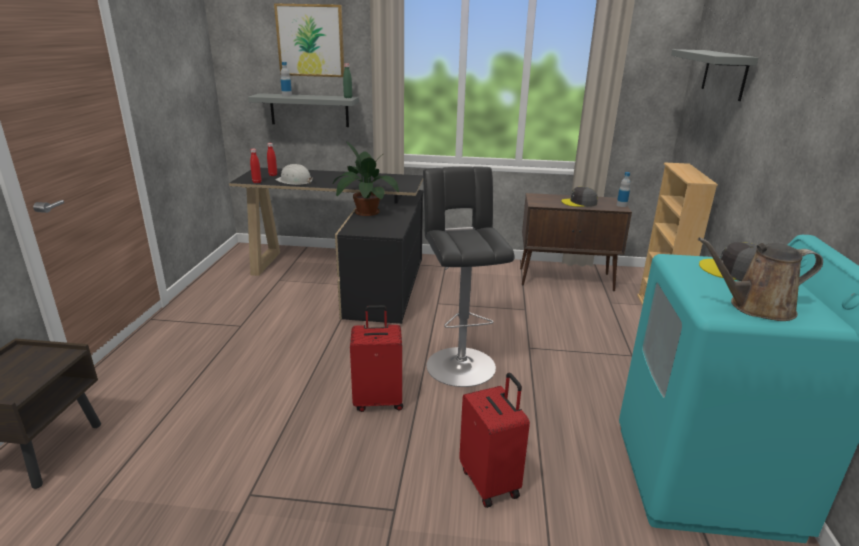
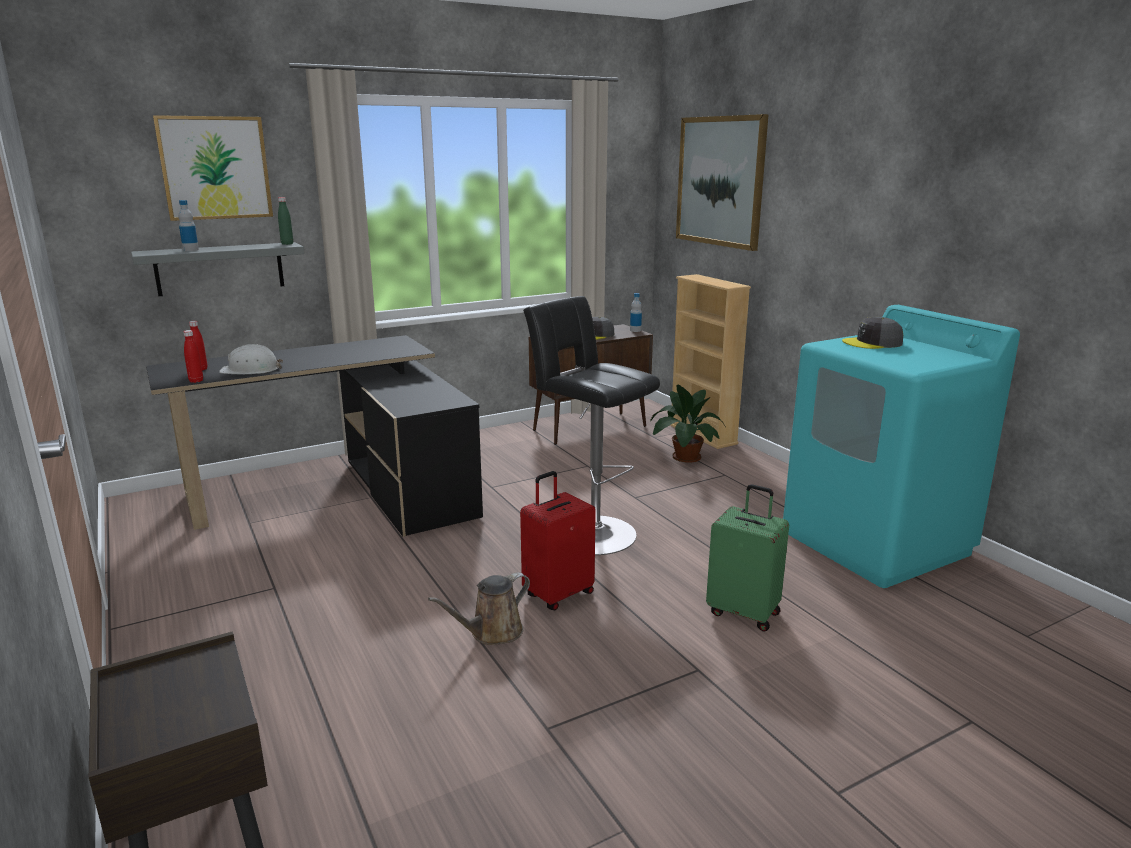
camera: 35 degrees left, 5 degrees down
(365, 211) = (382, 389): potted plant -> potted plant (684, 457)
(490, 482) = (744, 612): red suitcase -> green suitcase
(724, 74) = (720, 181): grey shelf -> picture
(756, 307) = (926, 360): brown watering can -> brown watering can (492, 633)

